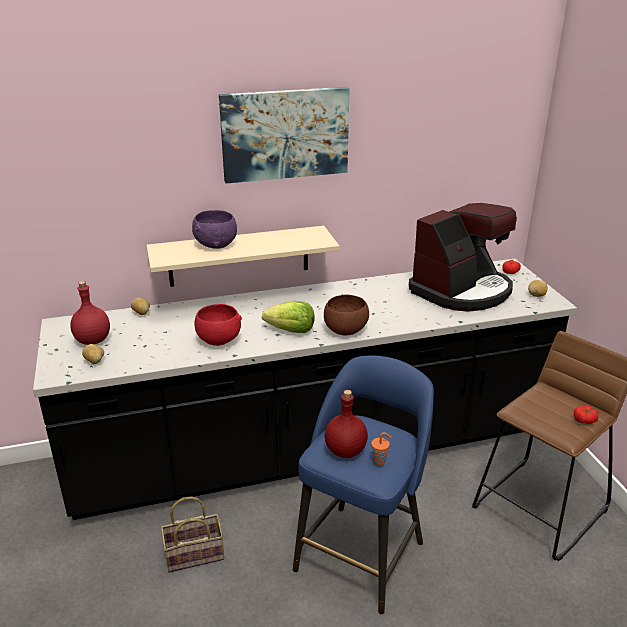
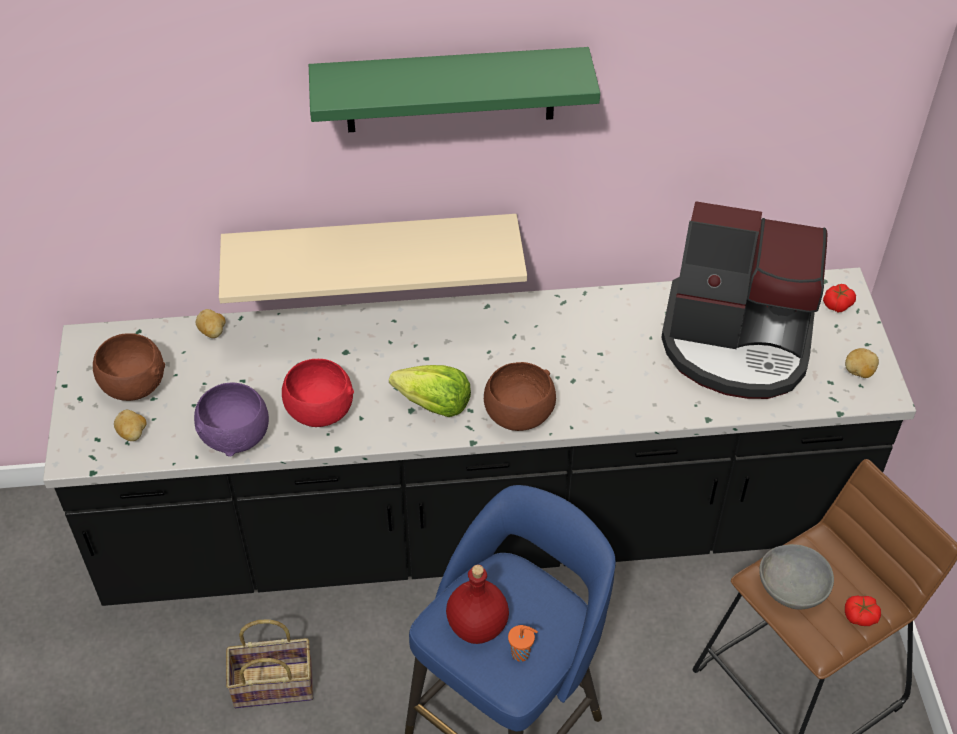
camera: 10 degrees right, 20 degrees up
(92, 340) = (133, 386): red bottle -> brown bowl
(216, 245) = (330, 249): purple bowl -> purple bowl (237, 436)
(285, 134) = (450, 90): picture -> green shelf
(462, 290) = (737, 343): coffee machine -> coffee machine turned 45 degrees clockwise
(537, 411) = (792, 587): none -> grey bowl

